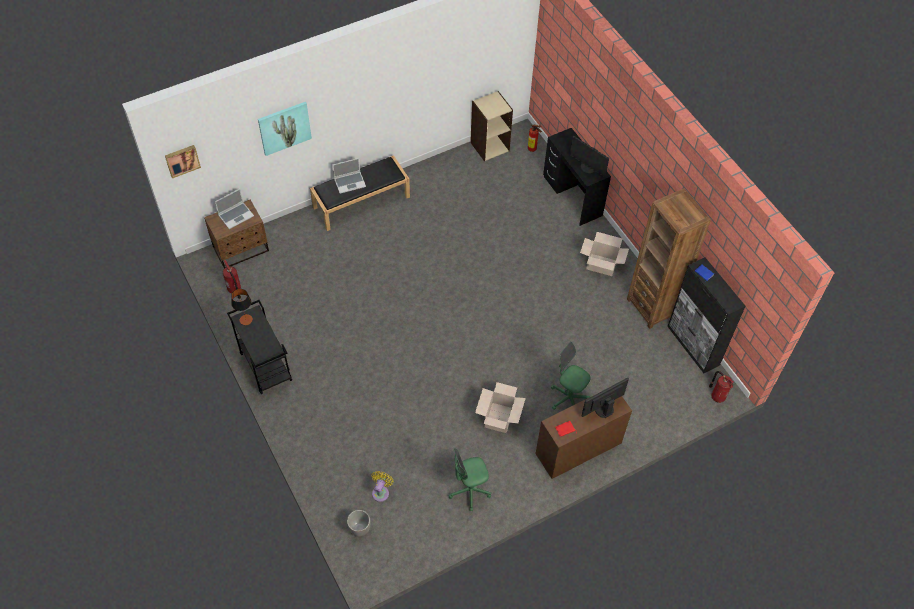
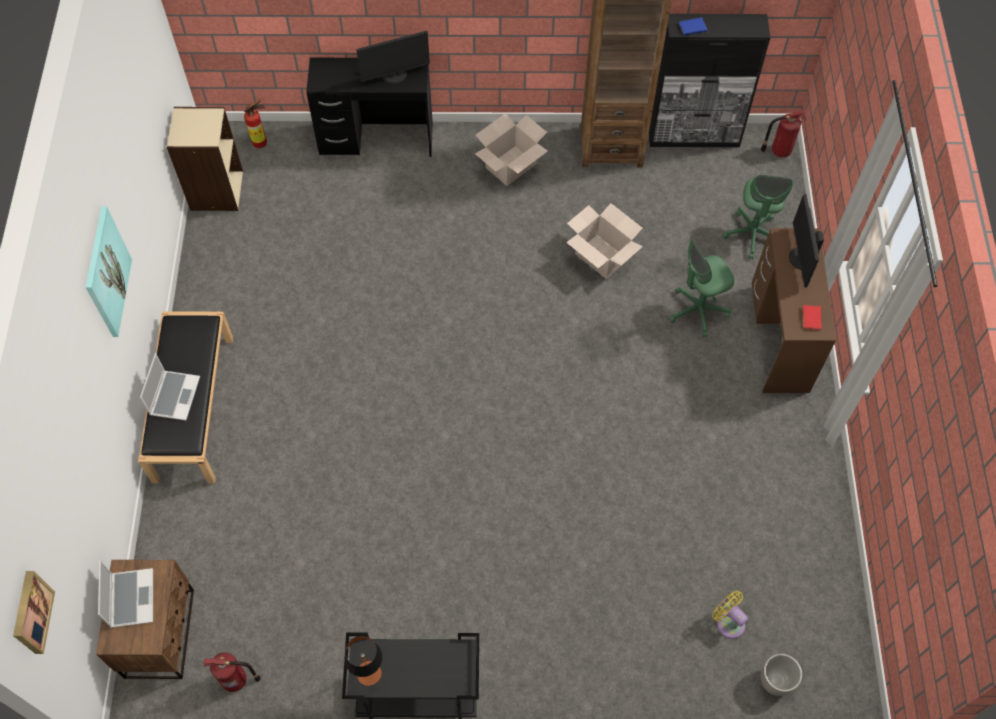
camera: 60 degrees left, 5 degrees up
(284, 128) = (76, 410): picture -> picture (107, 272)
(469, 491) = (781, 503): green office chair -> green office chair (752, 234)
(499, 418) = (685, 408): cardboard box -> cardboard box (602, 256)

